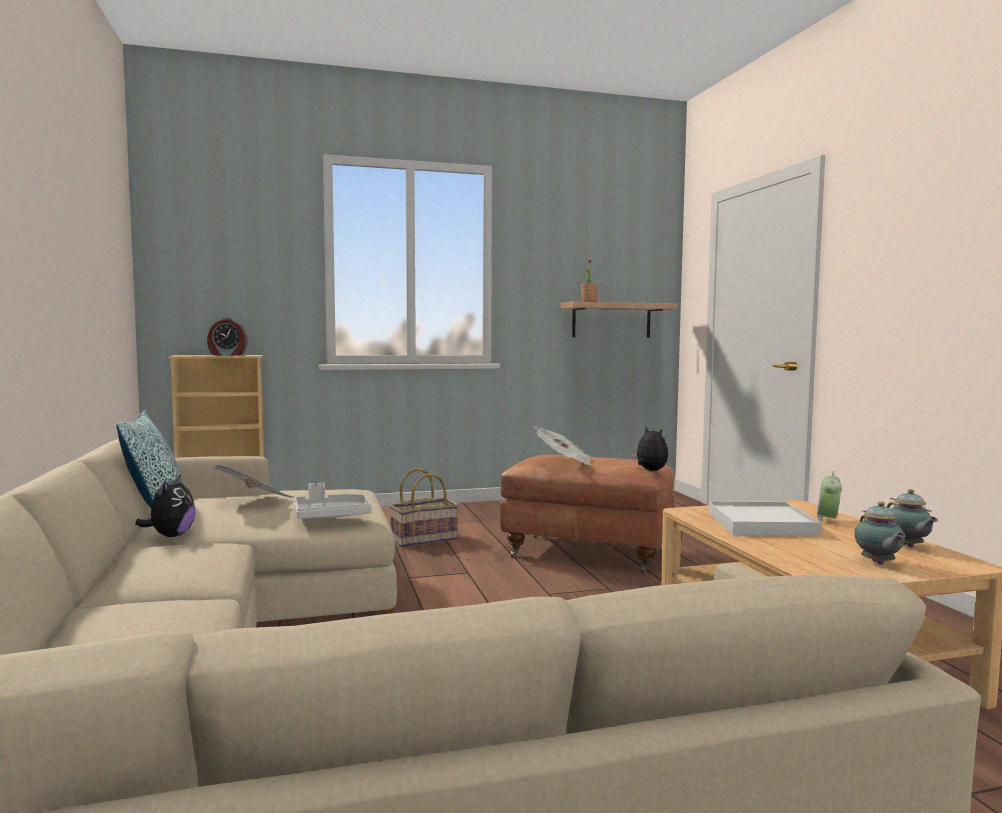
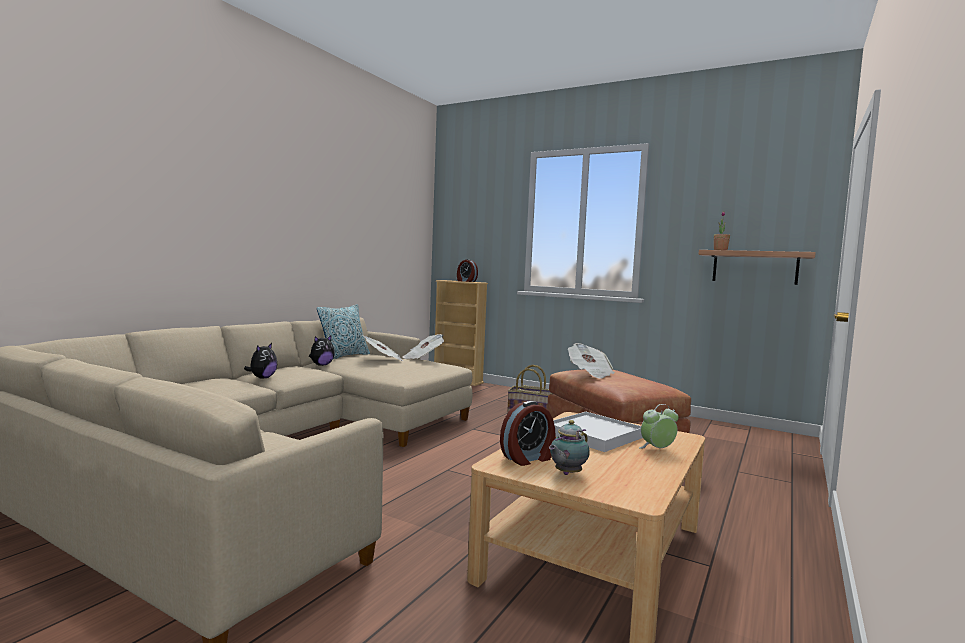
camera: 45 degrees right, 0 degrees up
(289, 487) = (423, 357): none -> newspaper
(331, 516) = (391, 372): grey tray -> none
(650, 470) = (639, 390): plush toy -> plush toy (262, 378)
(817, 562) = (528, 458): none -> alarm clock
(908, 546) = (643, 478): teapot -> none

